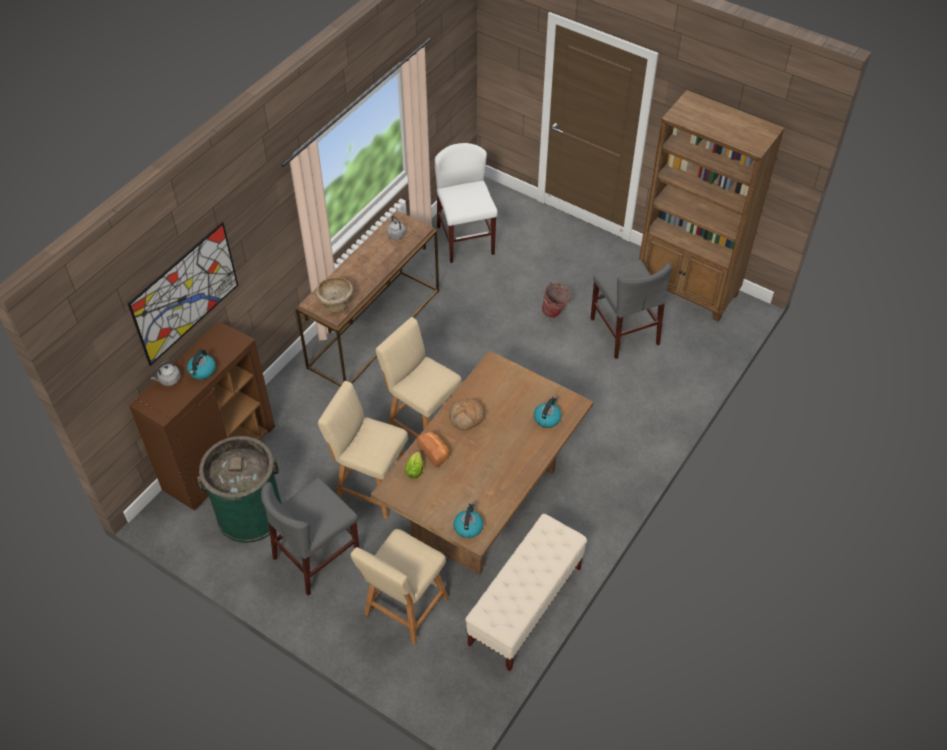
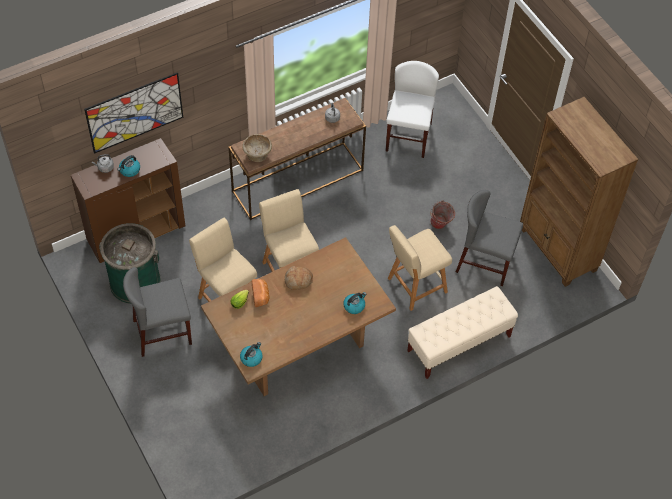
camera: 25 degrees right, 5 degrees up
(404, 609) = (199, 396): beige stool -> beige stool (414, 286)
(525, 606) = (281, 432): beige bench -> beige bench (458, 344)
(624, 331) = (484, 263): grey chair -> grey chair turned 105 degrees clockwise

